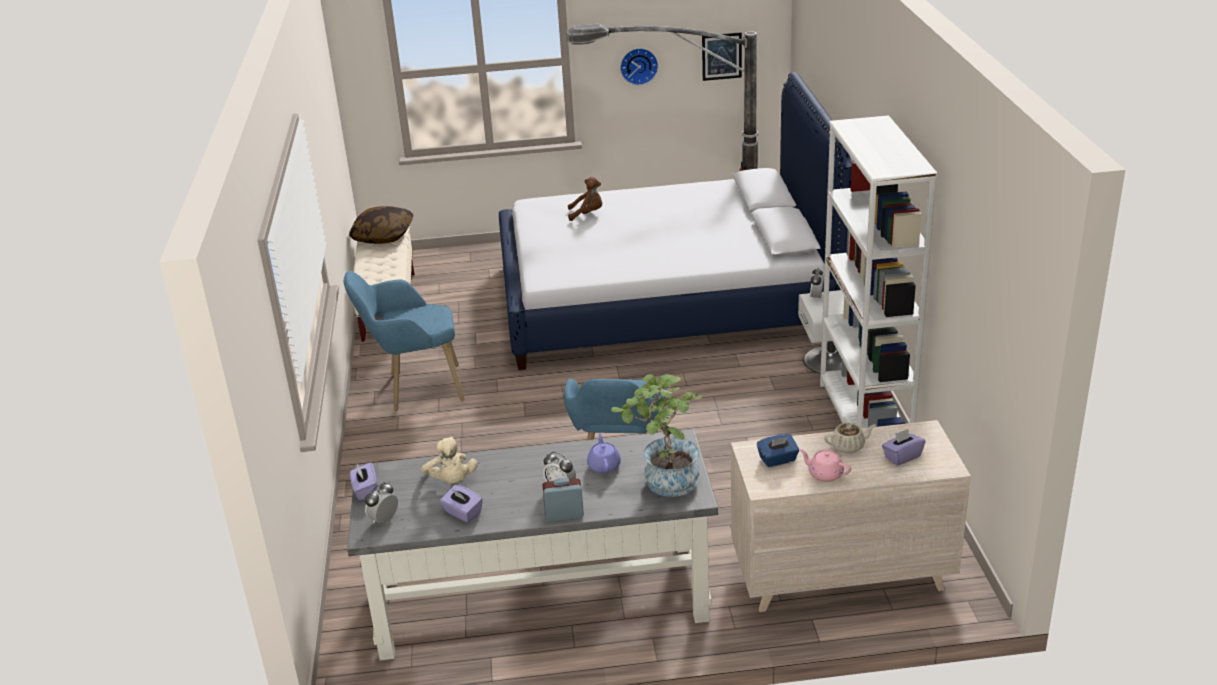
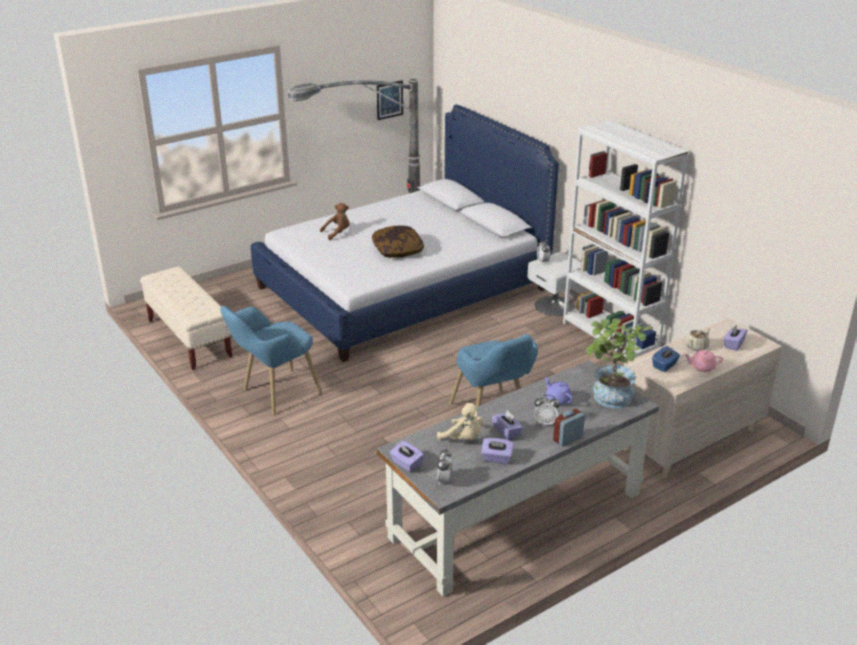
camera: 30 degrees left, 0 degrees up
(383, 236) = (171, 280): pillow -> pillow (398, 250)
(505, 487) = (507, 432): none -> purple tissue box
(638, 65) = (333, 113): wall clock -> none

